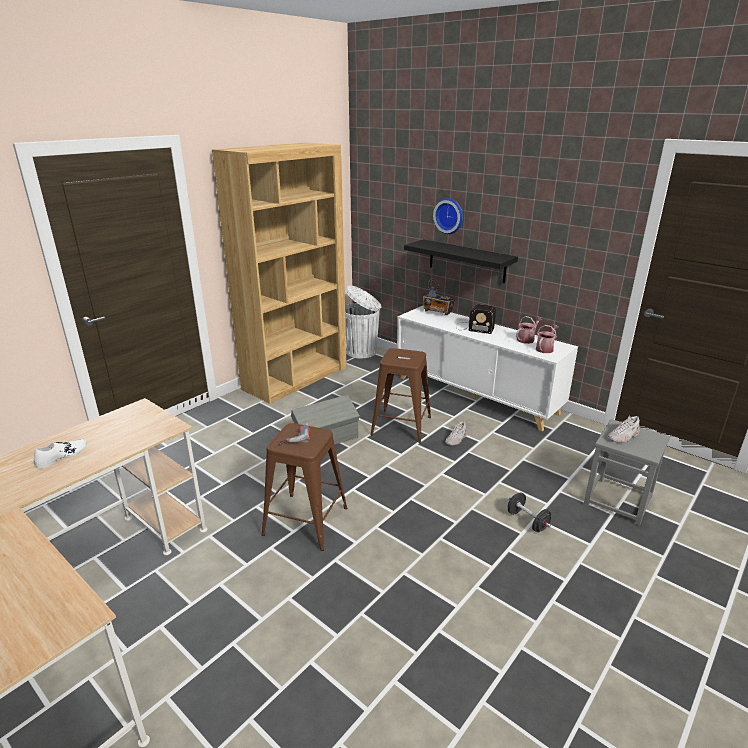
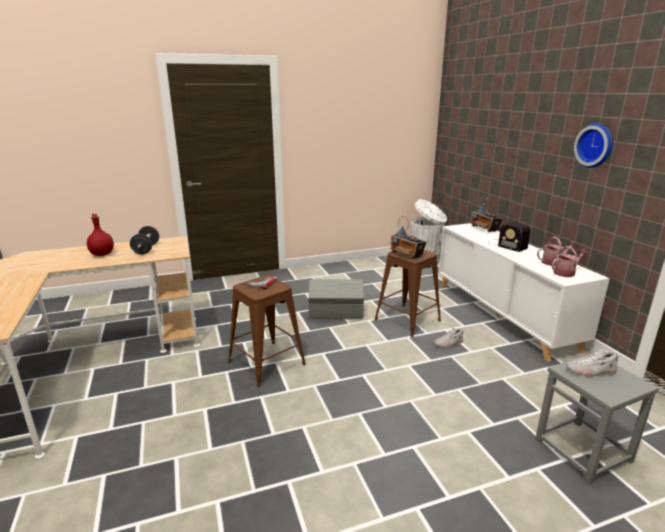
camera: 30 degrees right, 5 degrees down
(61, 456) = (102, 254): white shoe -> red bottle
(296, 378) = (354, 267): brown bookcase -> none
(400, 360) = (406, 255): none -> radio
(449, 215) = (507, 136): wall clock -> wall clock (596, 145)
(467, 261) = (517, 180): black shelf -> none
(527, 521) = (456, 431): black dumbbell -> black dumbbell (146, 249)

